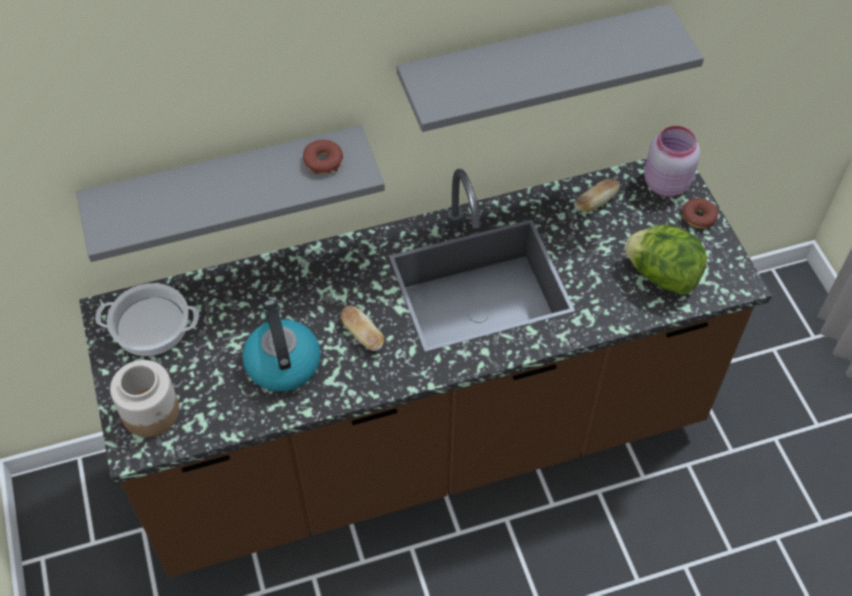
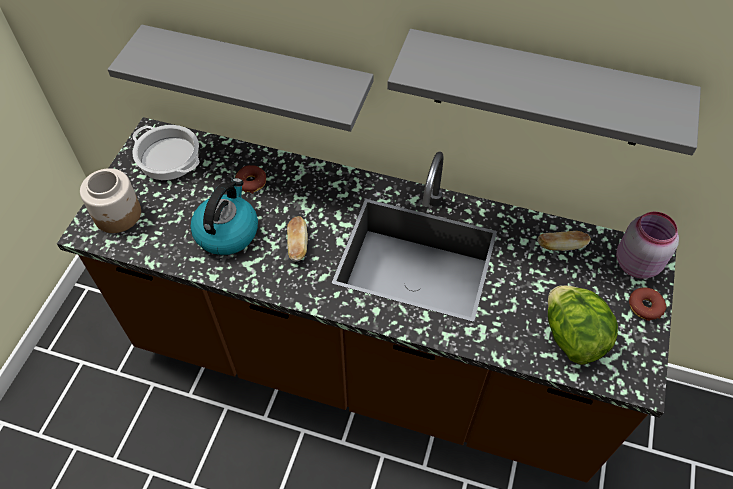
camera: 35 degrees right, 0 degrees up
(323, 161) = (320, 86): donut -> donut (251, 182)

